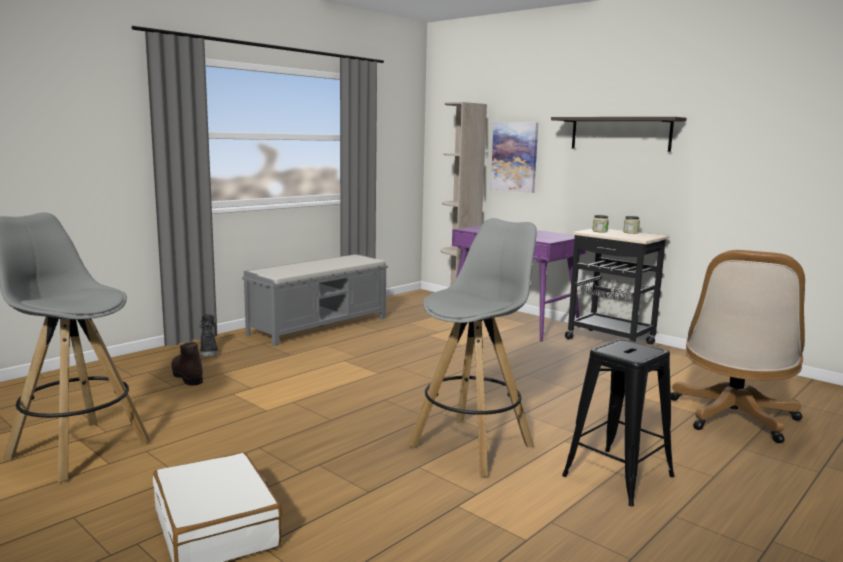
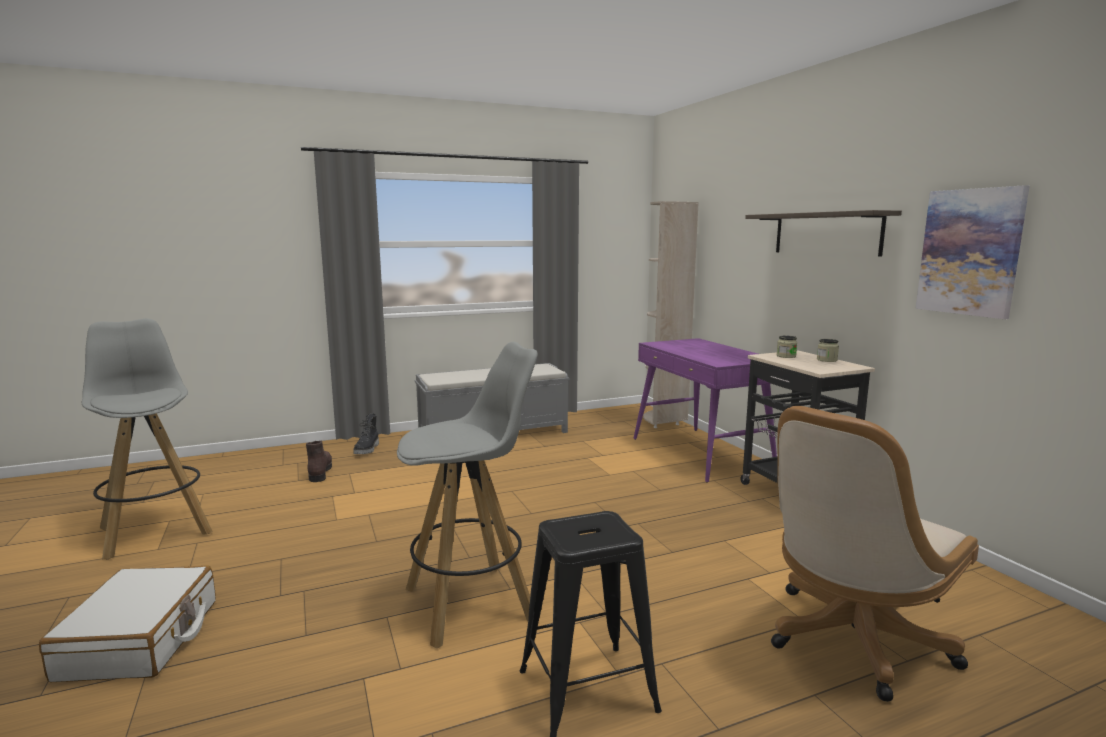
camera: 25 degrees right, 0 degrees up
(514, 157) = (723, 262): picture -> picture (970, 252)

